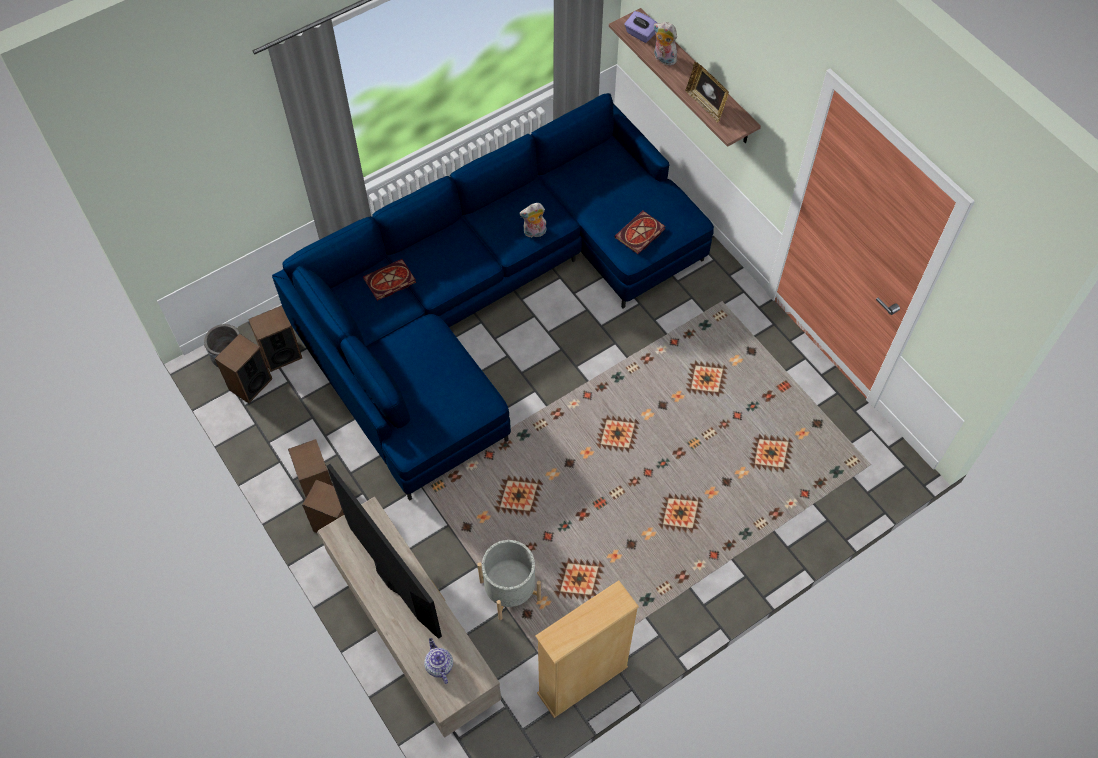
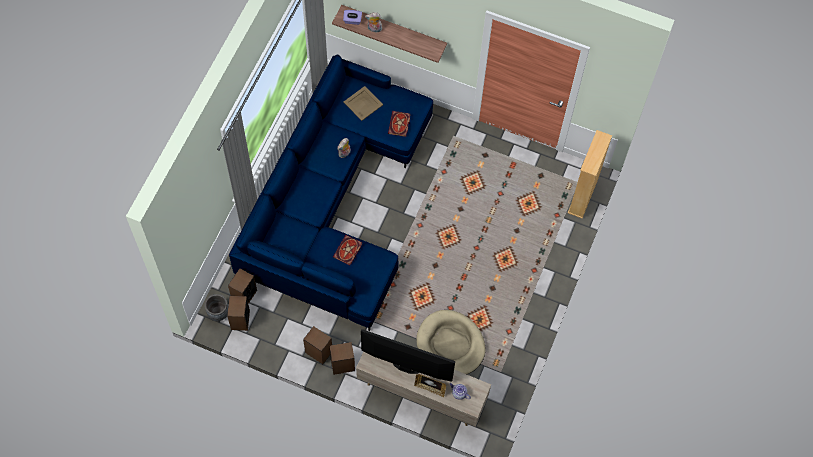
camera: 35 degrees left, 5 degrees up
(389, 282) = (289, 223): book -> book (348, 251)
(510, 590) = (450, 344): grey planter -> beige dog bed
(582, 680) = (513, 365): beige bookcase -> beige bookcase (582, 196)
(608, 181) = (362, 103): none -> beige tray
(705, 105) = (413, 45): picture frame -> picture frame (430, 388)

